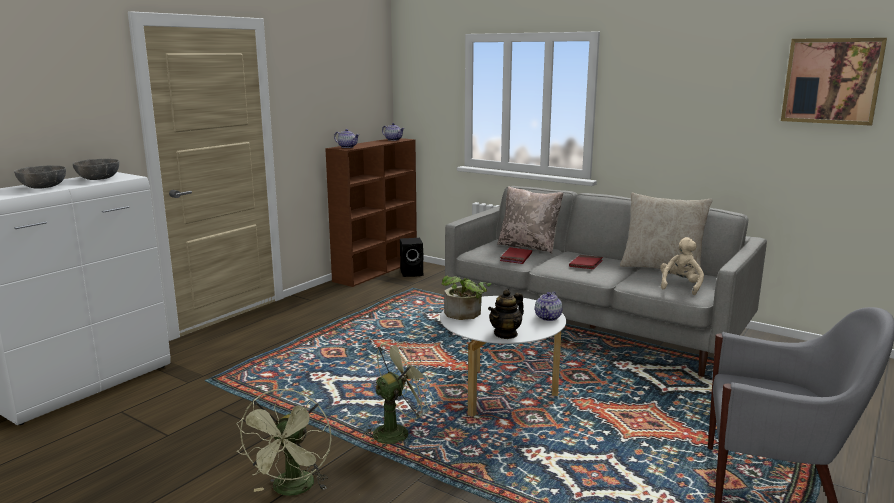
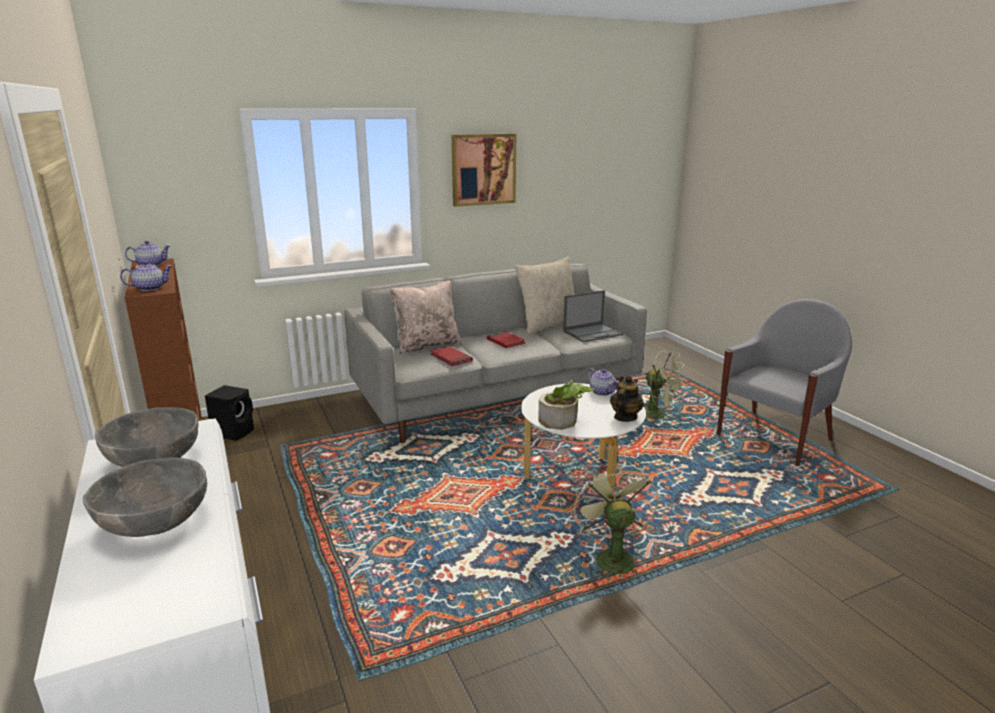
camera: 60 degrees left, 5 degrees up
(292, 490) = (688, 657): green fan -> green fan (658, 415)
(506, 334) = (625, 417): teapot -> teapot turned 135 degrees counterclockwise
(680, 286) = (593, 333): beige plush toy -> laptop
(831, 81) = (600, 150): picture -> picture (483, 169)

